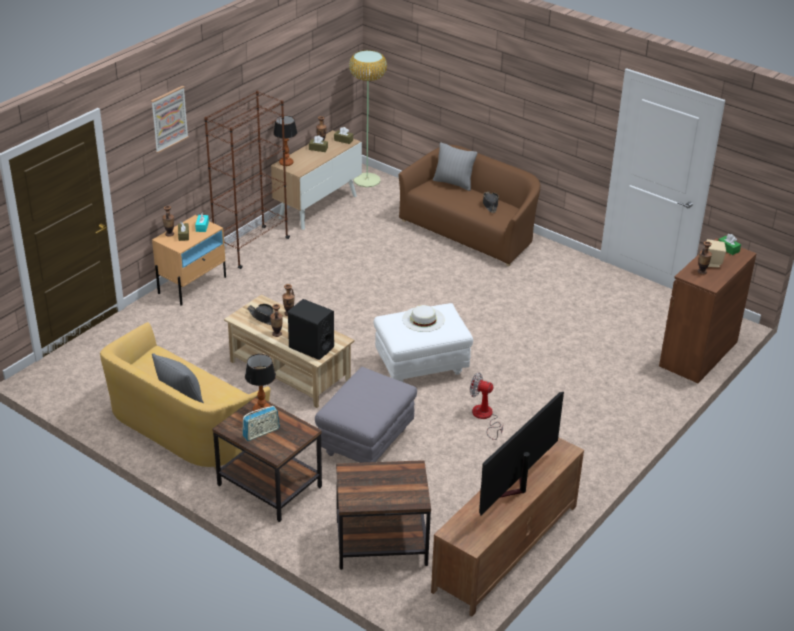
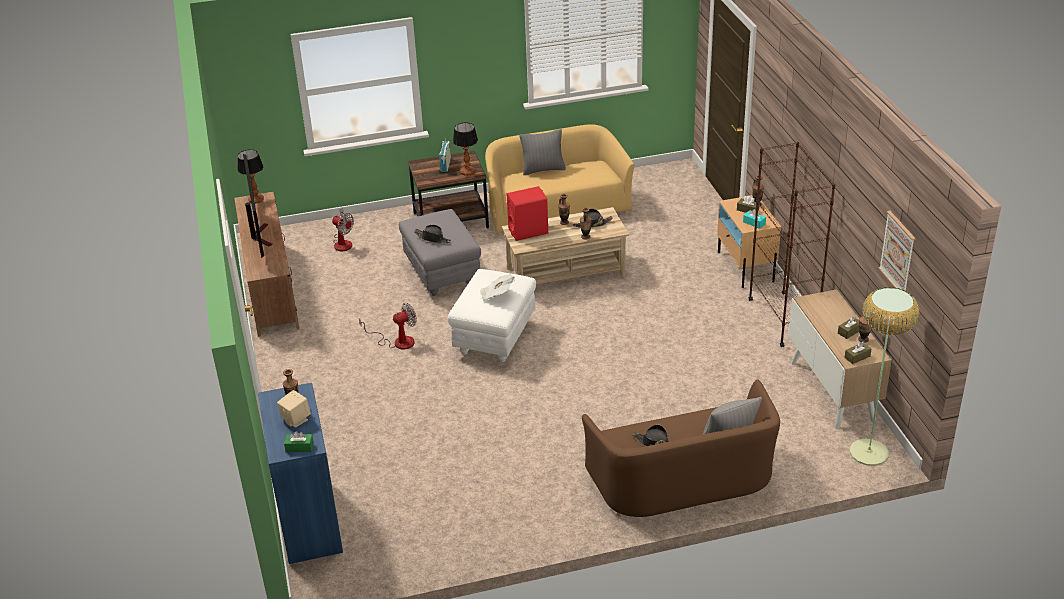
camera: 130 degrees right, 0 degrees up
(169, 118) = (786, 107): picture -> picture (898, 253)
(286, 163) = (832, 299): table lamp -> table lamp (256, 200)
(311, 347) = (528, 231): black speaker -> red speaker
(381, 544) = (343, 242): brown side table -> fan
(382, 393) = (433, 238): none -> black hat
(423, 319) = (497, 295): white hat -> newspaper
(698, 354) = (309, 520): brown cabinet -> blue cabinet

